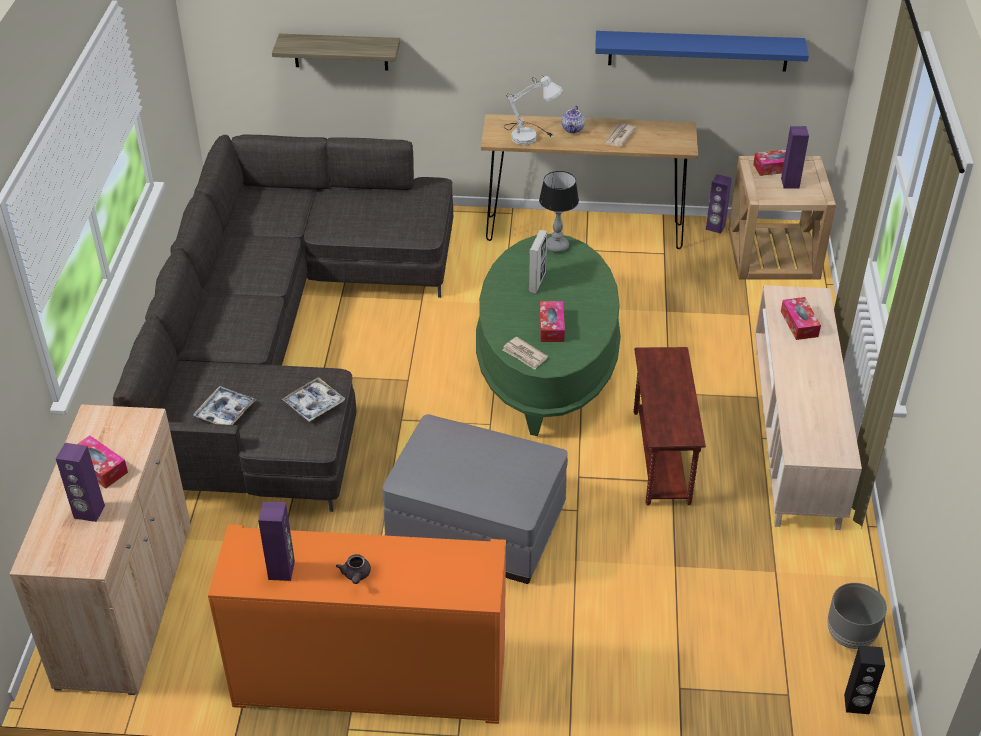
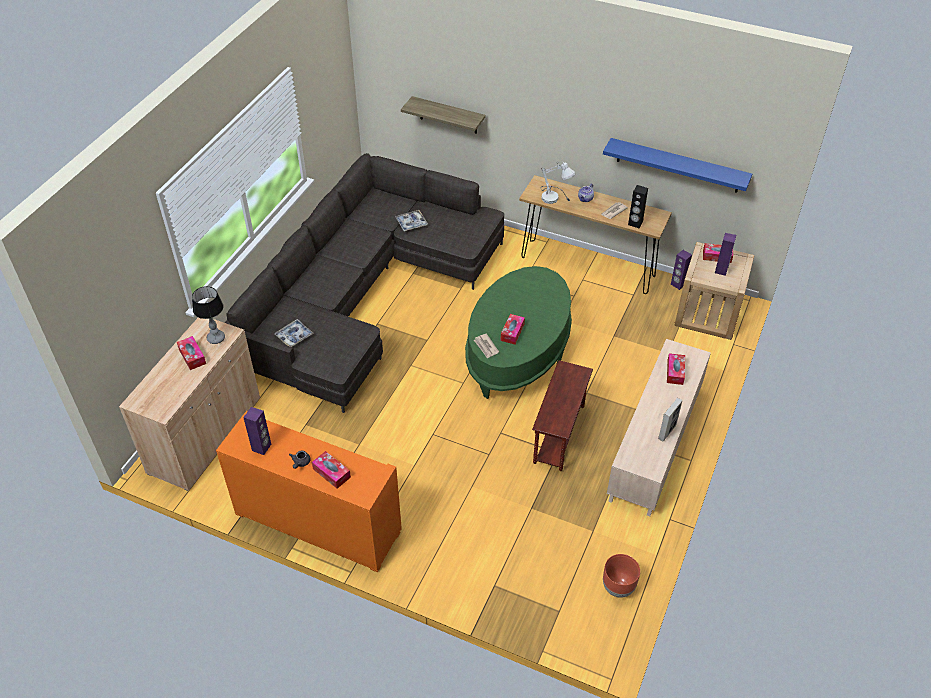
camera: 20 degrees right, 5 degrees up
(89, 512) = (175, 382): purple speaker -> none
(314, 404) = (347, 345): tray -> tray (411, 223)
(413, 576) = (331, 473): none -> tissue box
(475, 525) = (422, 445): grey ottoman -> none
(537, 282) = (519, 299): picture frame -> picture frame (667, 432)
(557, 246) = (544, 277): table lamp -> table lamp (216, 338)
(850, 637) = (618, 587): grey planter -> brown planter
(856, 704) = (598, 631): black speaker -> black speaker (635, 223)

